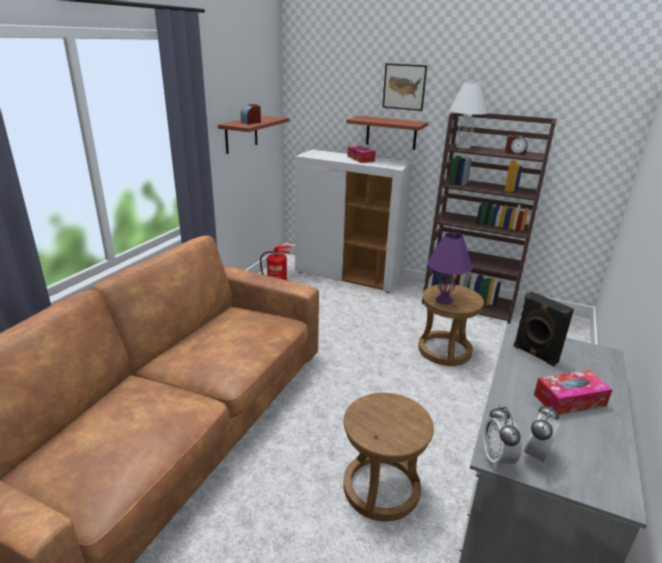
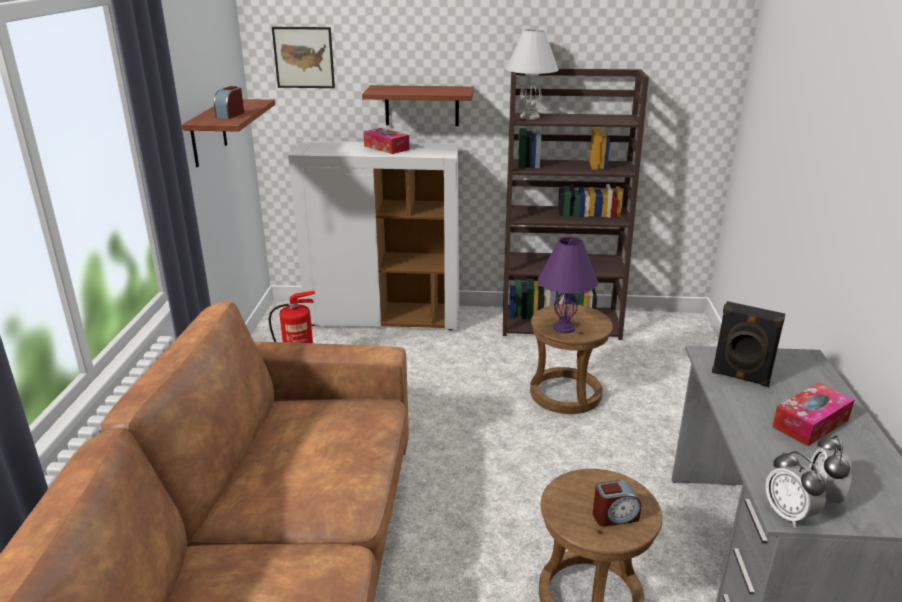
camera: 20 degrees left, 0 degrees up
(404, 87) = (434, 40): picture -> picture (304, 57)
(514, 152) = (598, 118): alarm clock -> alarm clock (615, 516)

